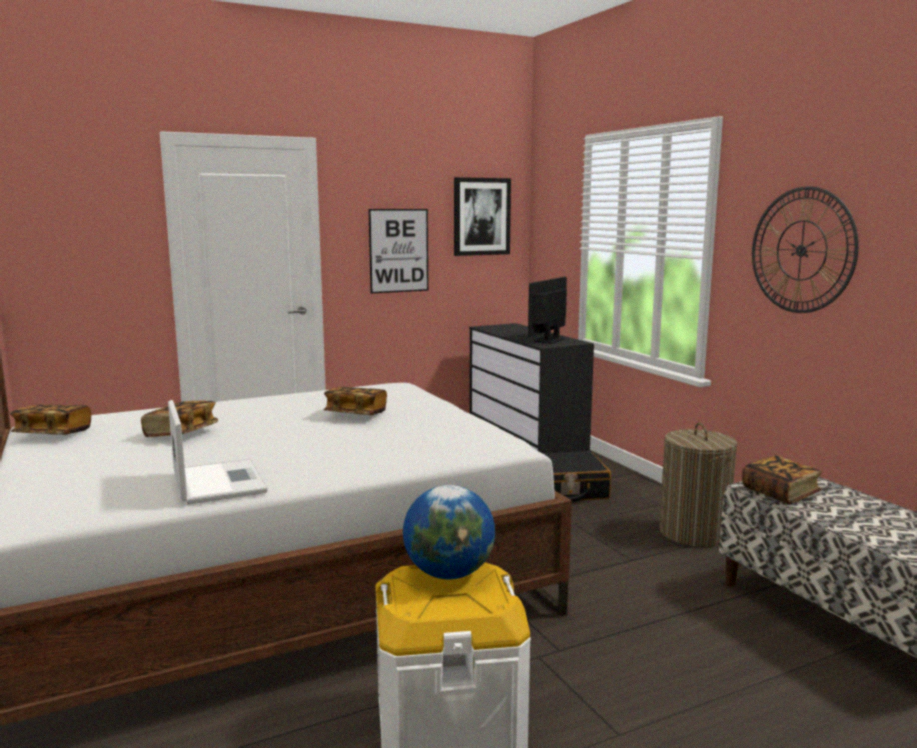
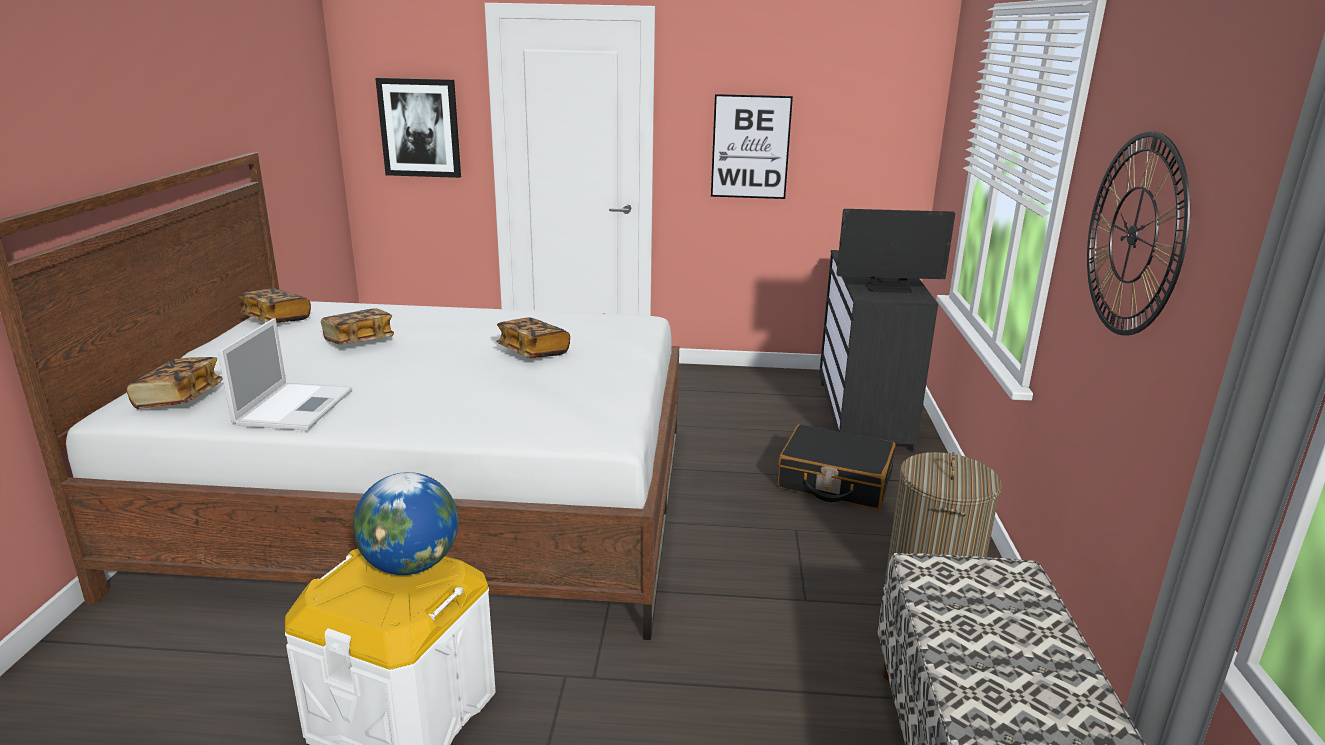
camera: 30 degrees right, 10 degrees up
(481, 216) = (870, 108): picture -> picture (420, 128)
(549, 340) = (888, 288): monitor -> monitor turned 150 degrees counterclockwise
(780, 493) = (946, 589): book -> book (179, 399)

